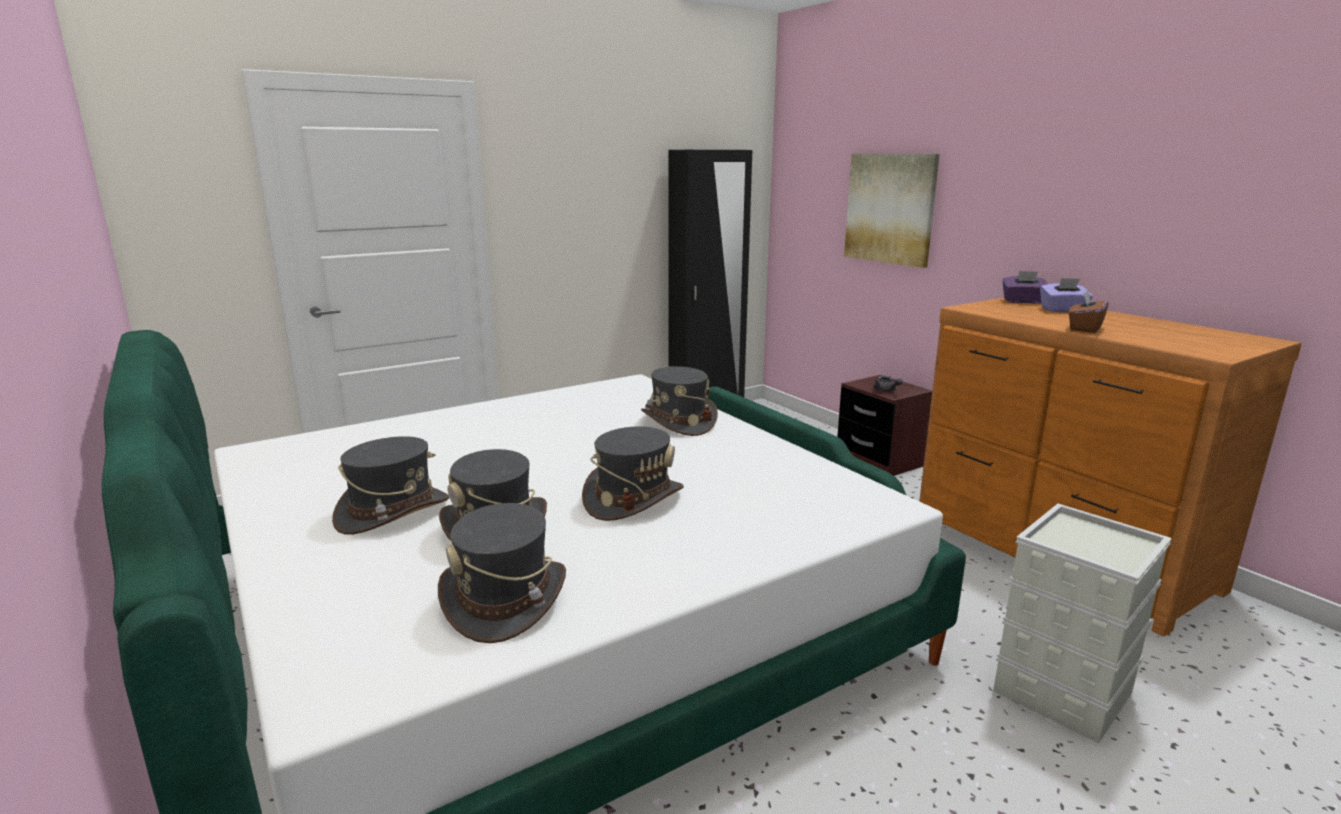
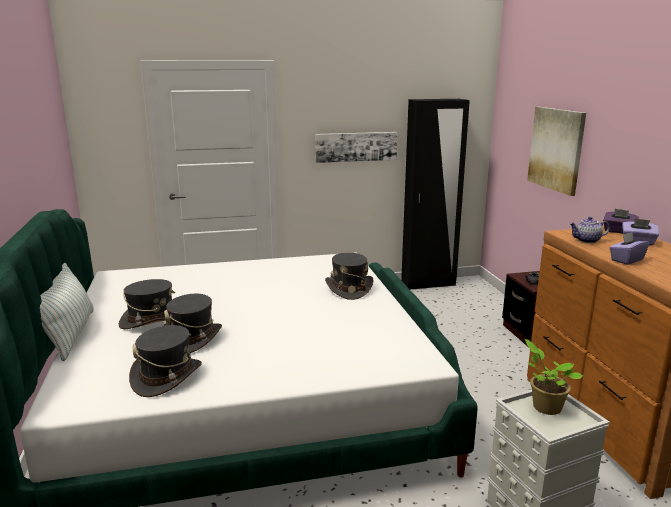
camera: 20 degrees right, 0 degrees up
(246, 561) = (70, 335): none -> pillow
(600, 221) = (356, 146): none -> picture
(633, 499) = (278, 333): grey hat -> none
(1007, 313) = (587, 241): none -> teapot
(1076, 535) = (544, 406): none -> potted plant
(1084, 328) = (626, 260): brown tissue box -> purple tissue box

